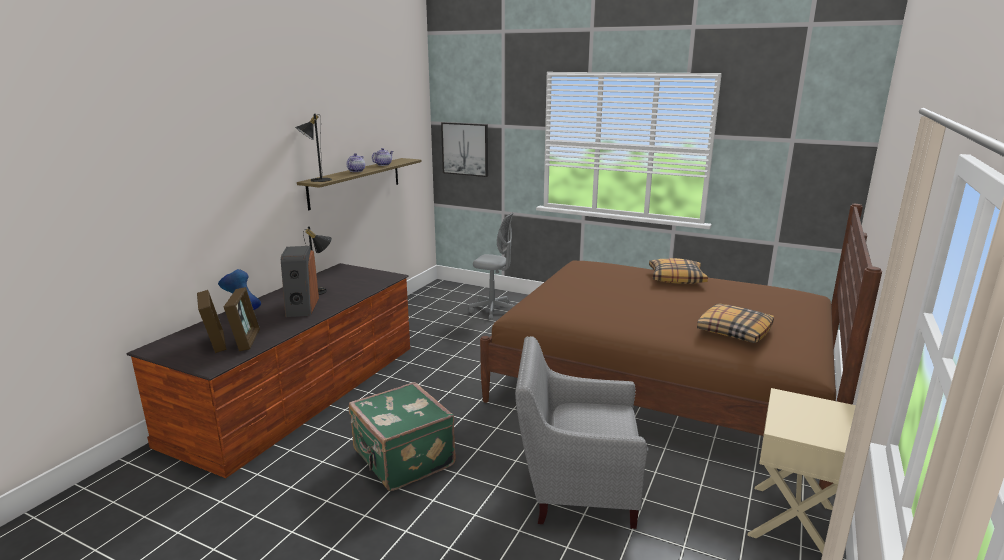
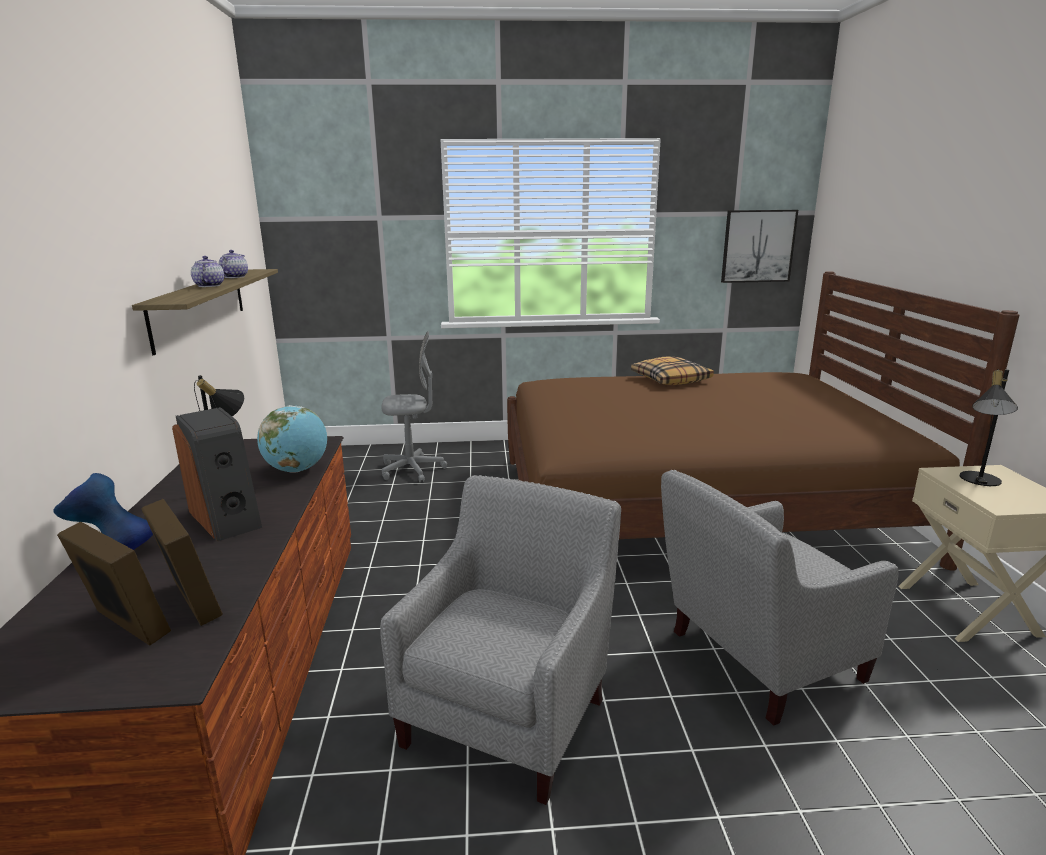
camera: 30 degrees left, 0 degrees up
(316, 180) = (167, 299): black table lamp -> black table lamp (978, 481)
(361, 289) = (297, 470): none -> globe
(402, 459) = (511, 712): green suitcase -> grey armchair
(465, 149) = (322, 254): picture -> picture (758, 246)
(733, 331) = (809, 419): pillow -> none

